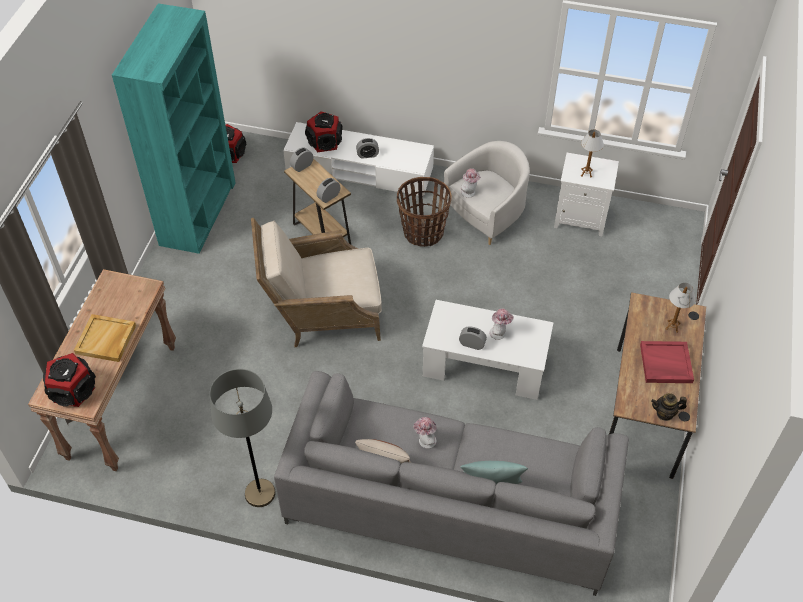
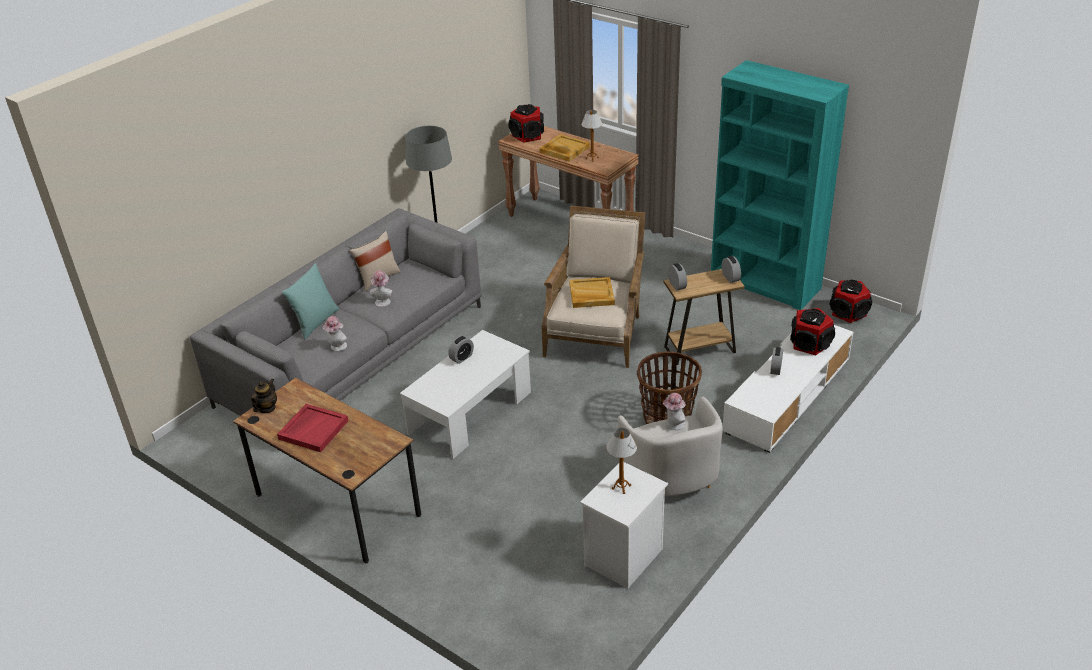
camera: 115 degrees right, 15 degrees down
(336, 277) = (591, 294): none -> beige tray
(499, 333) = (461, 378): hat -> hat (337, 347)
(672, 326) = (348, 452): table lamp -> table lamp (592, 158)

